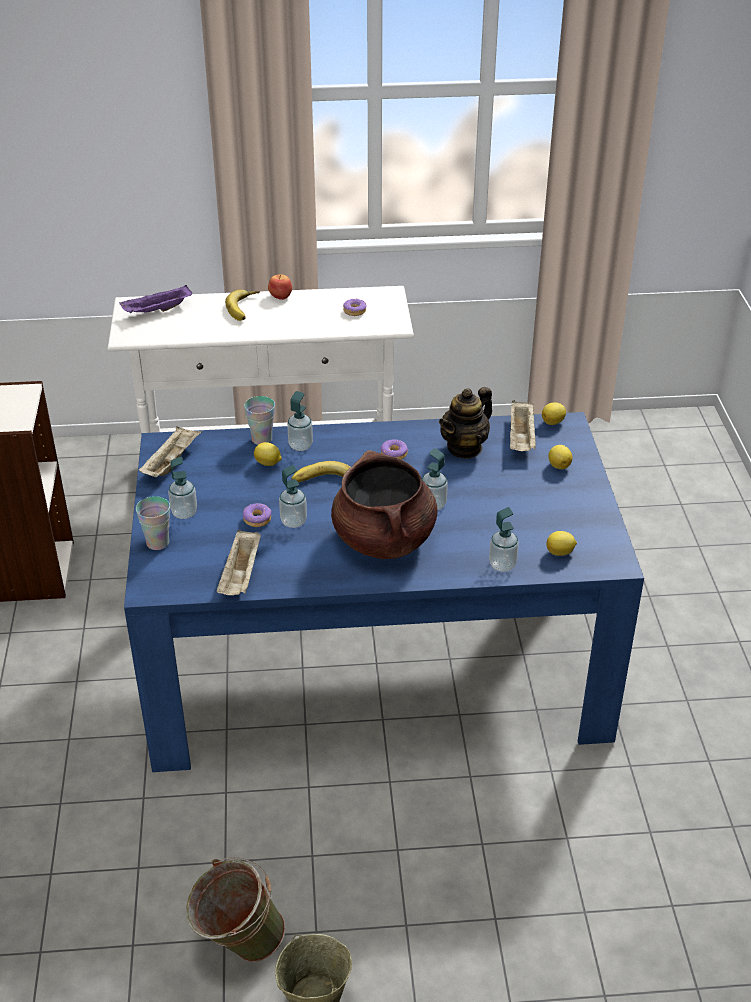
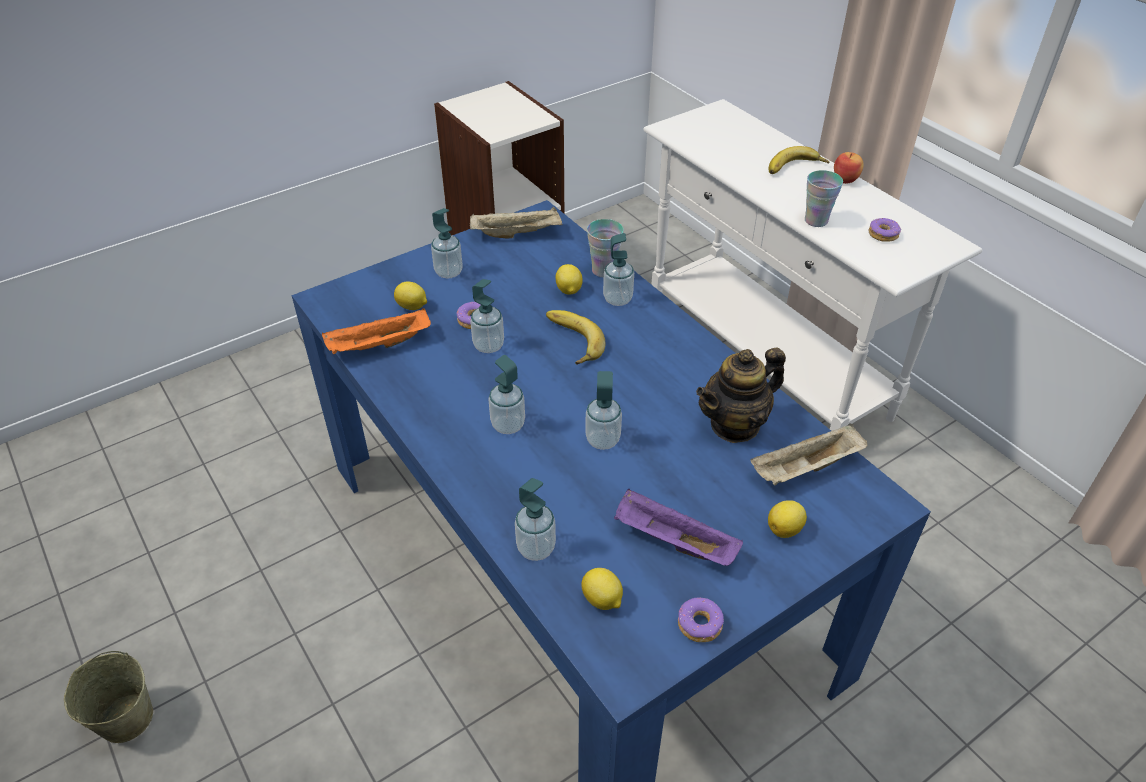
camera: 60 degrees right, 5 degrees up
(157, 311) = (728, 126): purple tray -> purple tray (672, 542)
(158, 543) = (393, 275): cup -> cup (816, 221)
(238, 944) = (170, 626): green bucket -> none
(241, 576) = (379, 346): beige tray -> orange tray
(384, 540) = (508, 425): brown cooking pot -> soap dispenser
(394, 454) = (666, 372): donut -> donut (699, 625)
(465, 448) = (735, 424): teapot -> teapot turned 45 degrees counterclockwise
(553, 422) = (872, 488): lemon -> lemon (412, 307)

